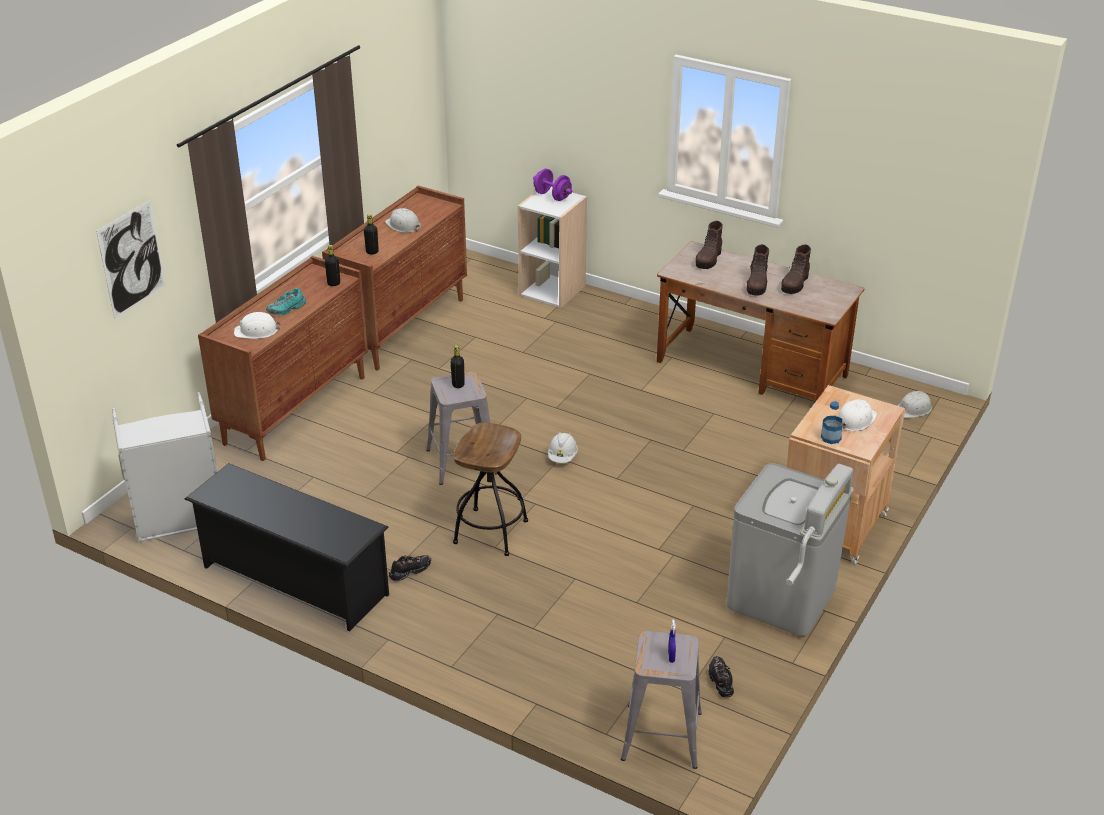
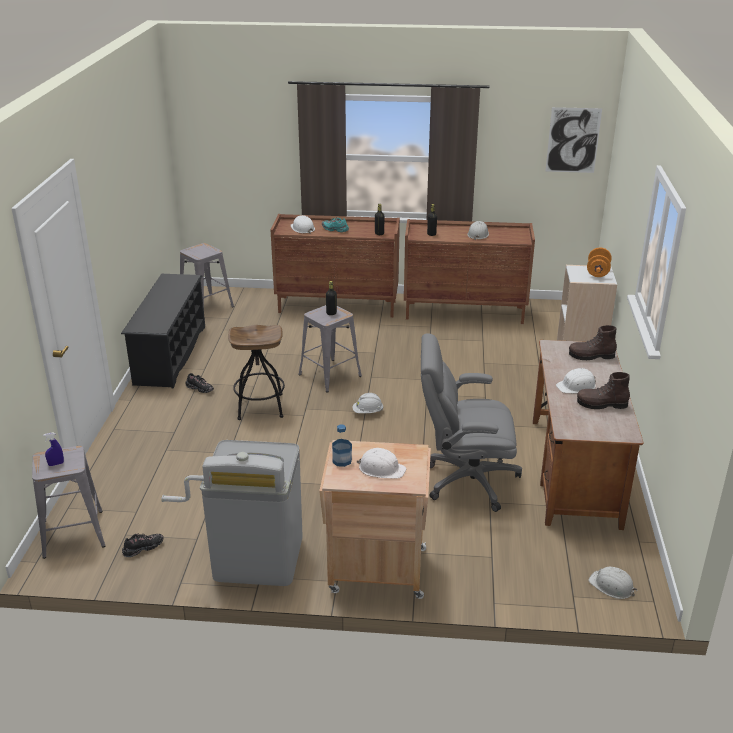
camera: 65 degrees right, 5 degrees down
(132, 259) = (249, 143): picture -> picture (573, 140)
(179, 519) = (206, 306): grey laundry basket -> grey stool
(552, 196) = (597, 272): purple dumbbell -> orange dumbbell
(726, 434) = (464, 480): none -> grey office chair
(757, 285) = (576, 386): brown boot -> white hard hat

